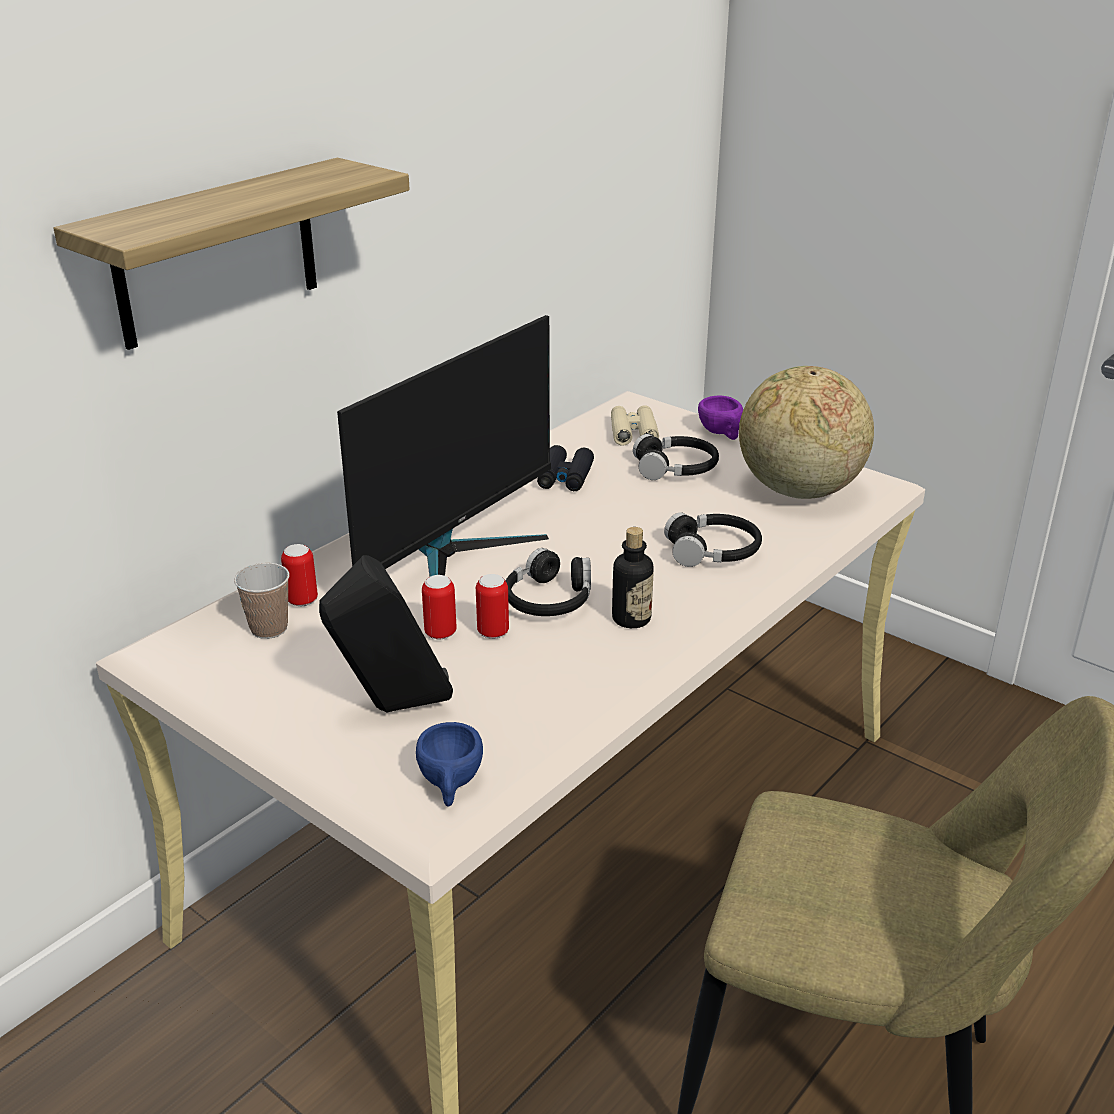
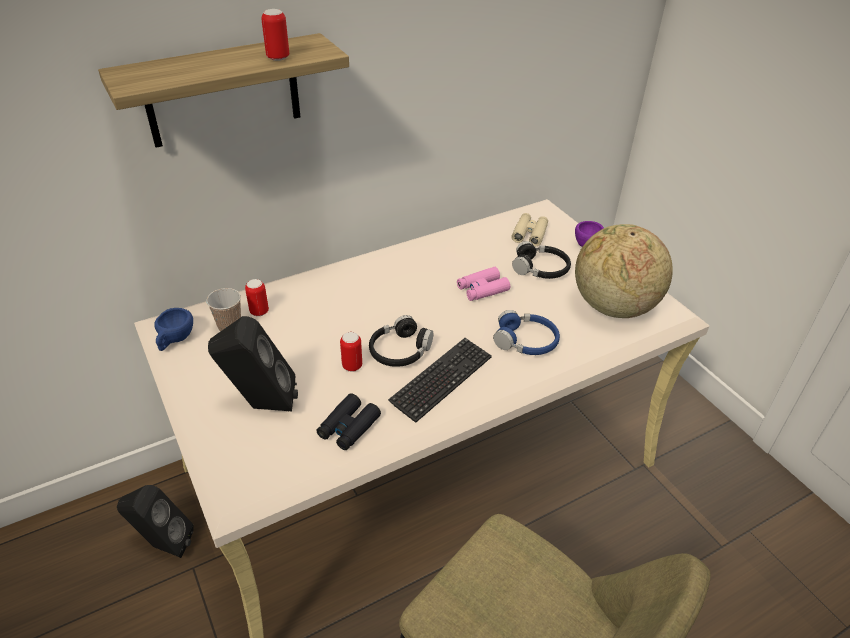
camera: 20 degrees right, 10 degrees up
(191, 1064) = (164, 545): none -> black speaker
(440, 633) = (321, 358): can -> can (278, 57)
(450, 785) = (261, 472): blue cup -> blue cup (175, 340)
(456, 555) = (364, 302): monitor -> none
(565, 477) = (465, 259): black binoculars -> black binoculars (348, 427)
(613, 507) = (482, 289): none -> pink binoculars
(631, 619) = (441, 380): bottle -> keyboard
(713, 551) = (526, 341): black headphones -> blue headphones

